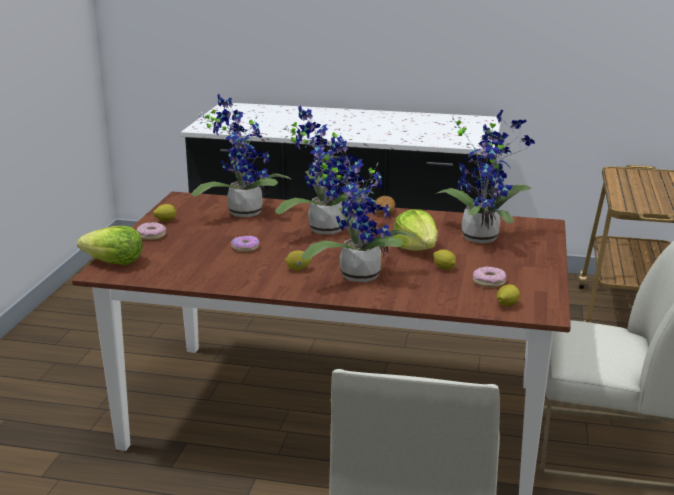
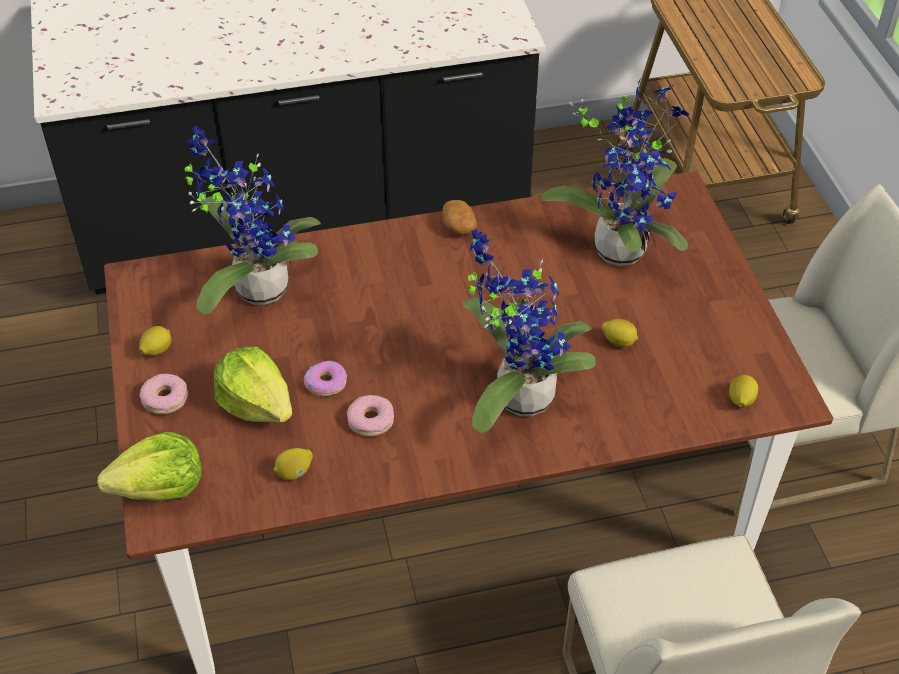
camera: 25 degrees left, 25 degrees up
(298, 269) = (435, 411): lemon -> lemon (294, 472)
(323, 228) = (400, 294): potted plant -> none
(416, 248) = (556, 304): lettuce -> lettuce (256, 403)
(489, 282) = (691, 355): donut -> donut (371, 421)

